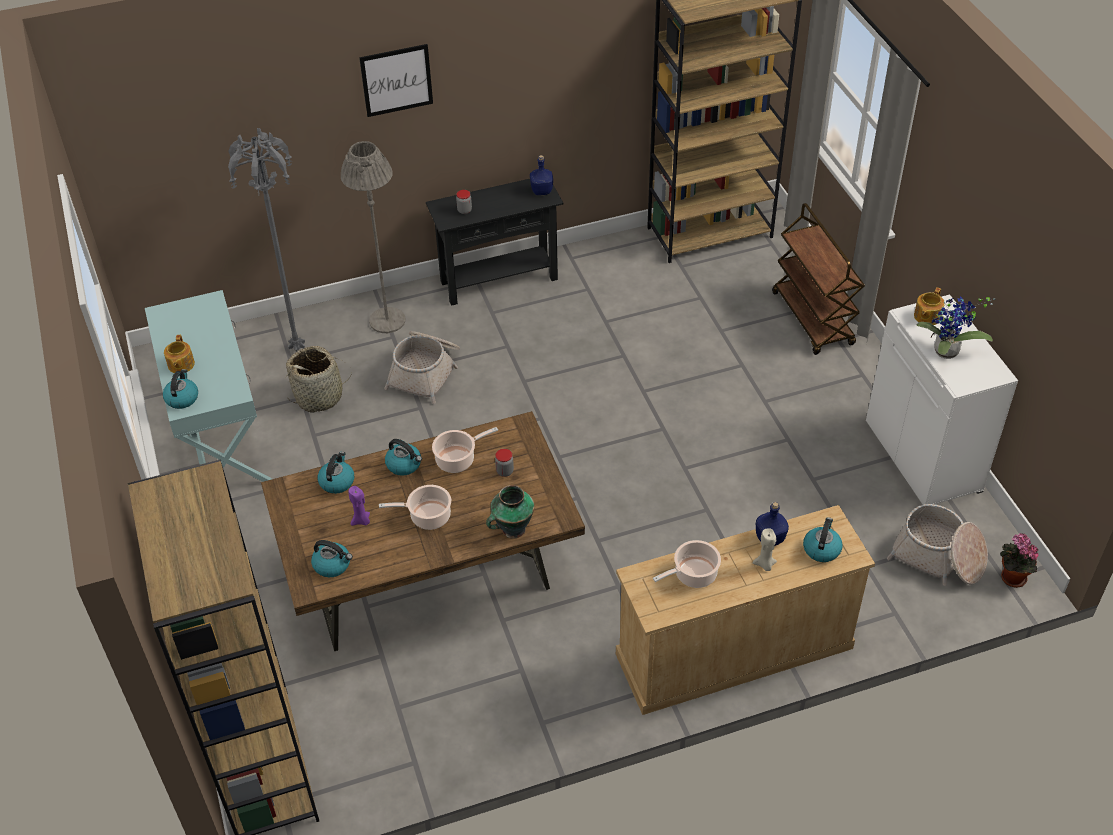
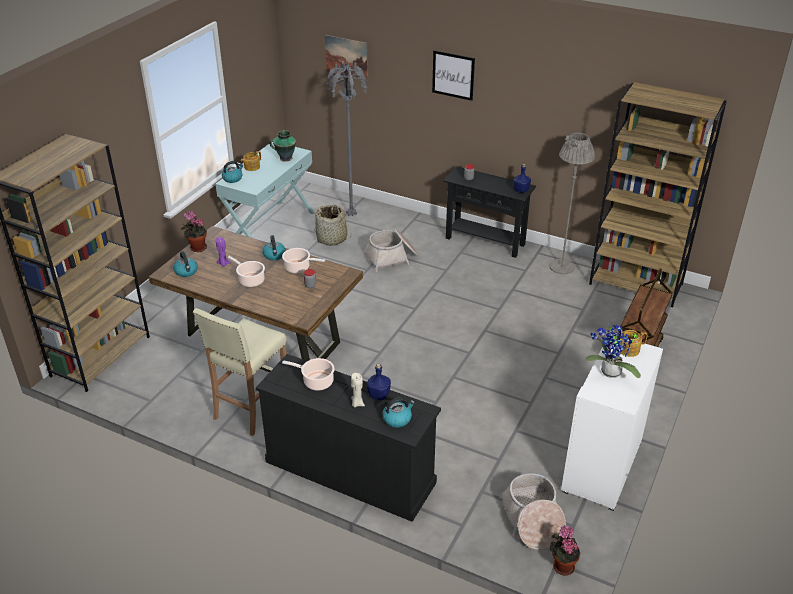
camera: 45 degrees right, 10 degrees down
(208, 124) = (346, 57): none -> picture
(293, 525) = (196, 248): none -> potted plant
(337, 481) = (239, 244): kettle -> none
(387, 320) = (406, 227): grey floor lamp -> grey floor lamp (561, 267)
(512, 530) = (275, 309): vase -> vase (285, 158)
(539, 672) = (251, 408): none -> beige stool
(733, 652) = (349, 472): beige dresser -> black dresser

